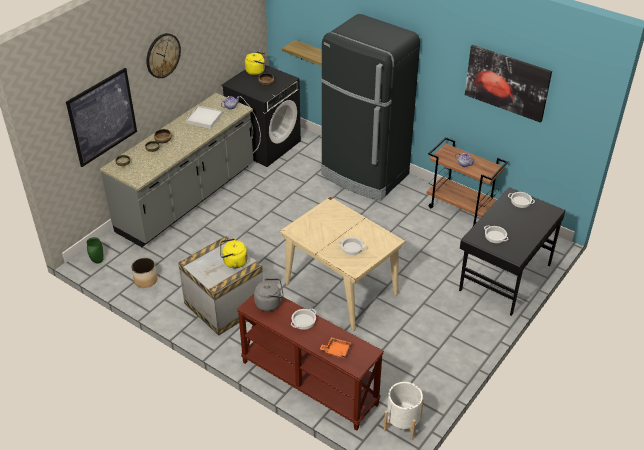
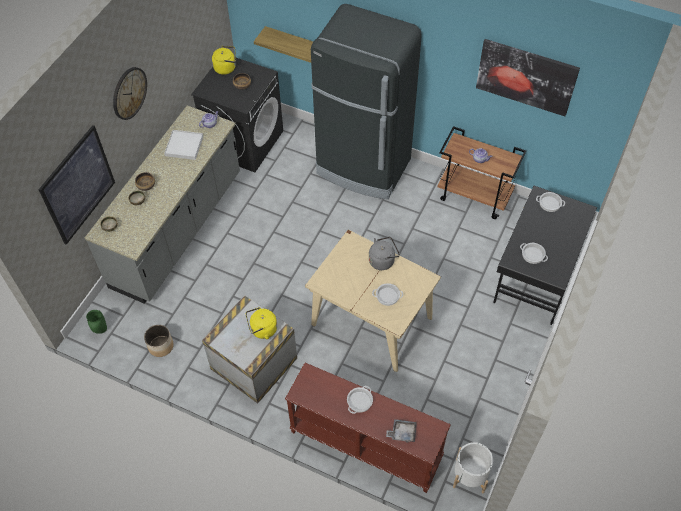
camera: 10 degrees left, 15 degrees up
(269, 303) = (318, 384): grey kettle -> grey kettle (383, 260)
(336, 350) = (402, 433): orange tray -> grey tray

